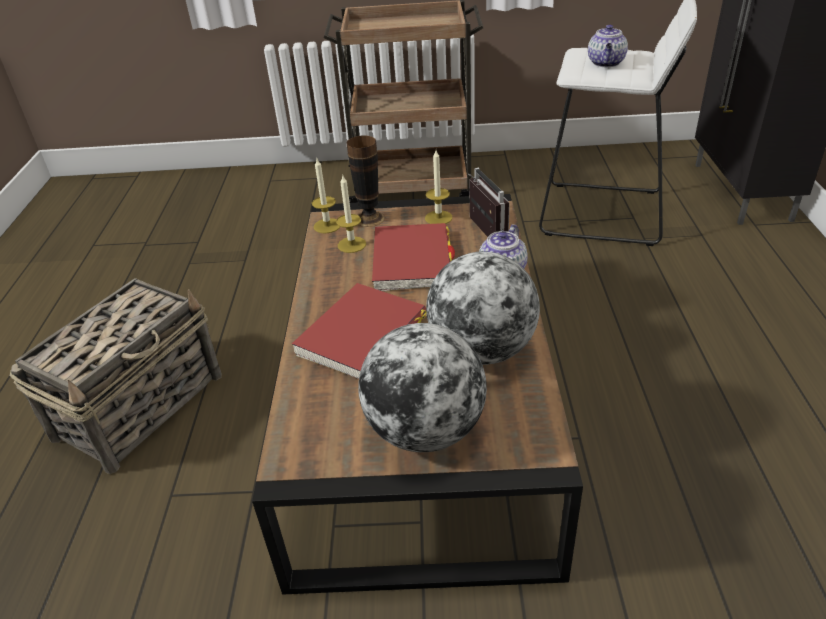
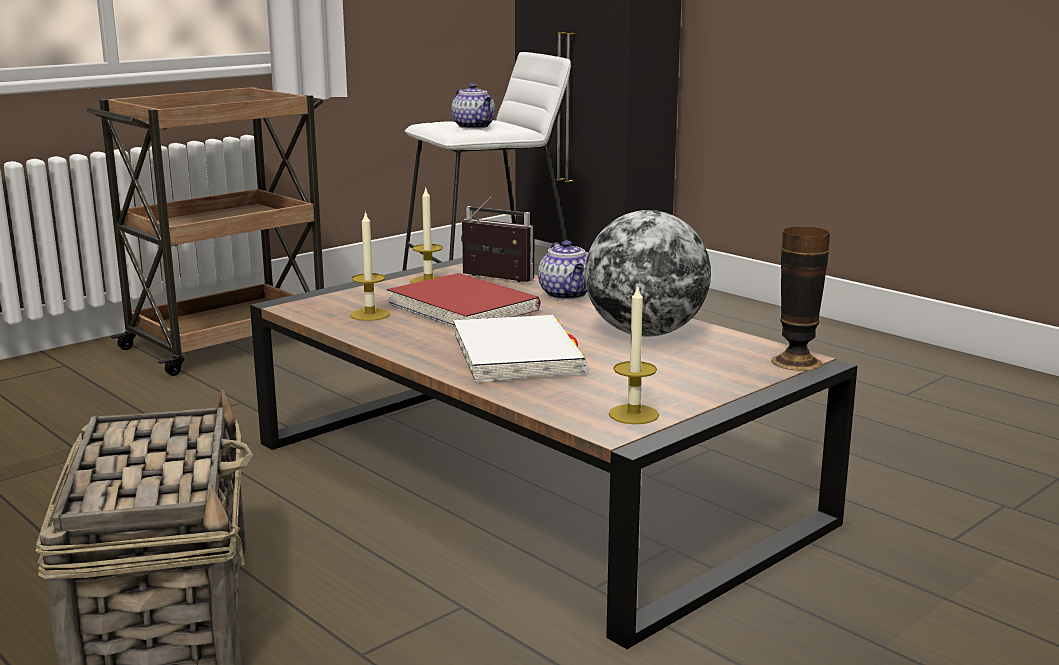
camera: 45 degrees left, 20 degrees down
(327, 226) = (308, 311): candle -> candle (633, 414)
(362, 335) = (517, 356): red book -> white book
(369, 218) = (349, 297): vase -> vase (796, 362)
(425, 430) = (693, 379): globe -> none

